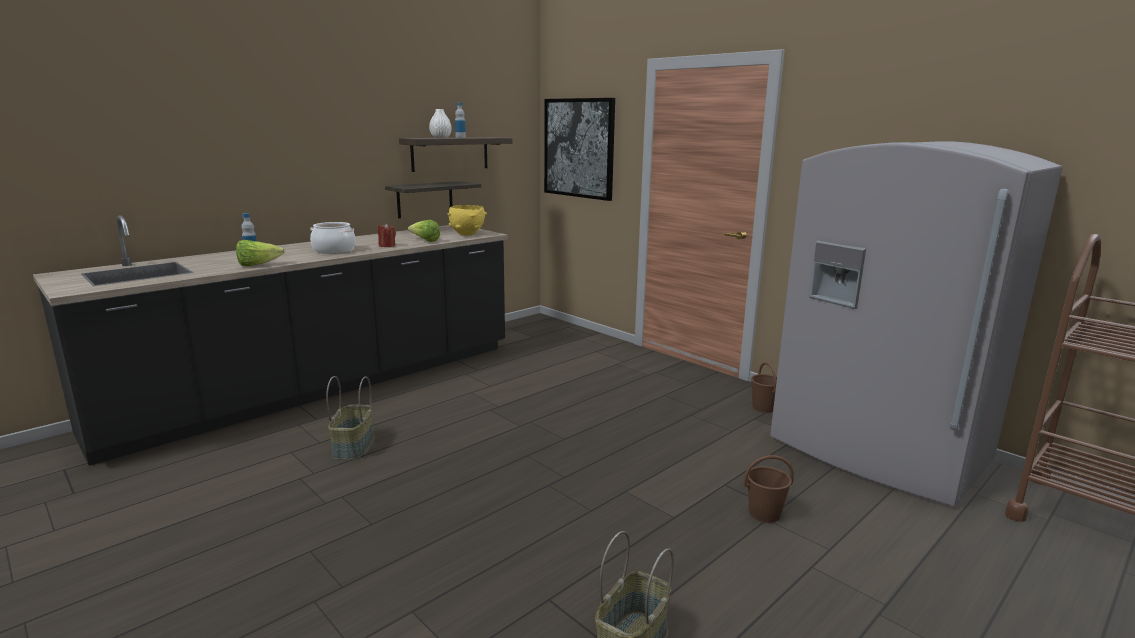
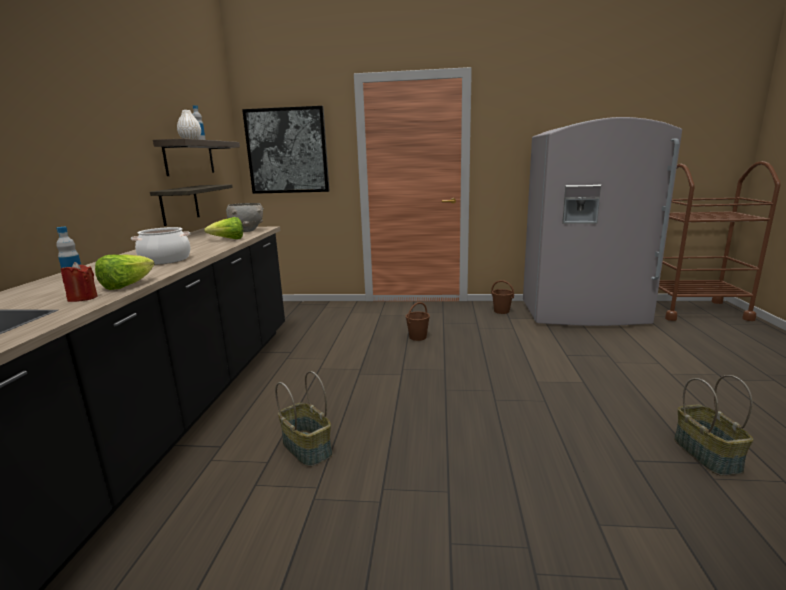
camera: 40 degrees left, 0 degrees up
(387, 246) = (207, 248): red candle -> red candle (82, 298)
(467, 234) = (247, 231): yellow bowl -> grey bowl
(765, 513) = (608, 360): brown bucket -> brown bucket (418, 337)

